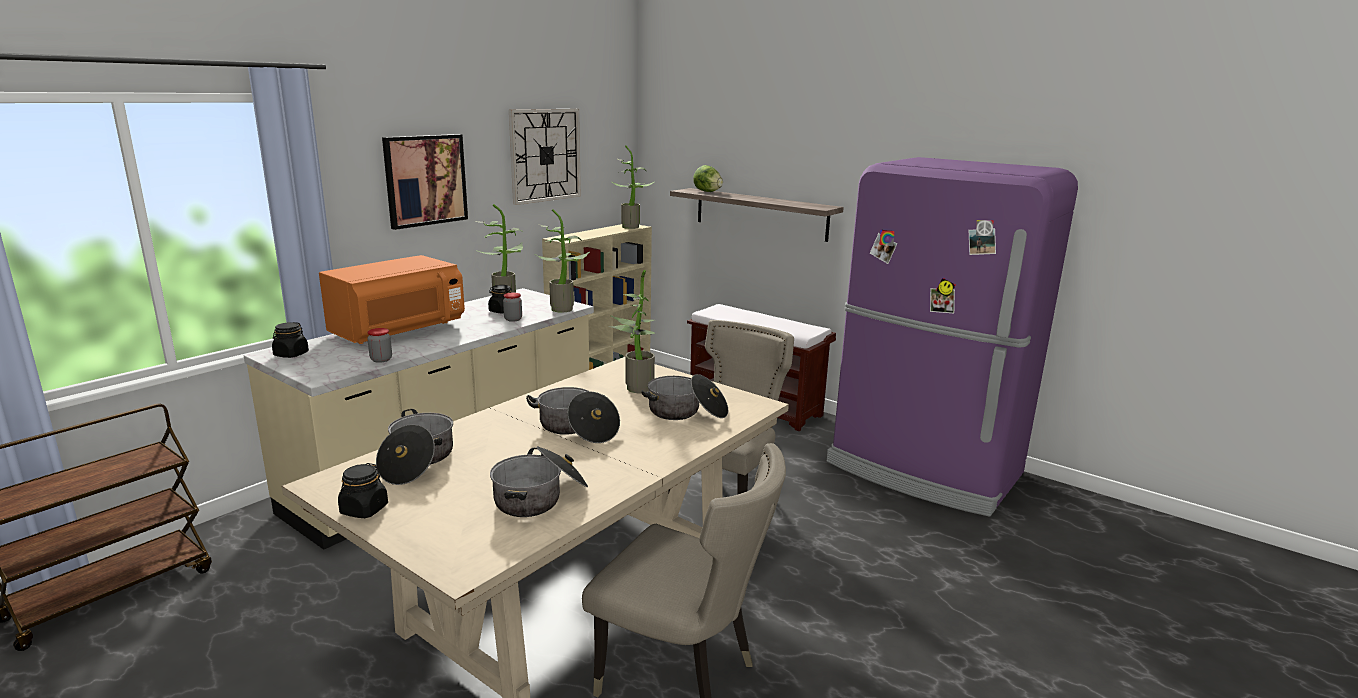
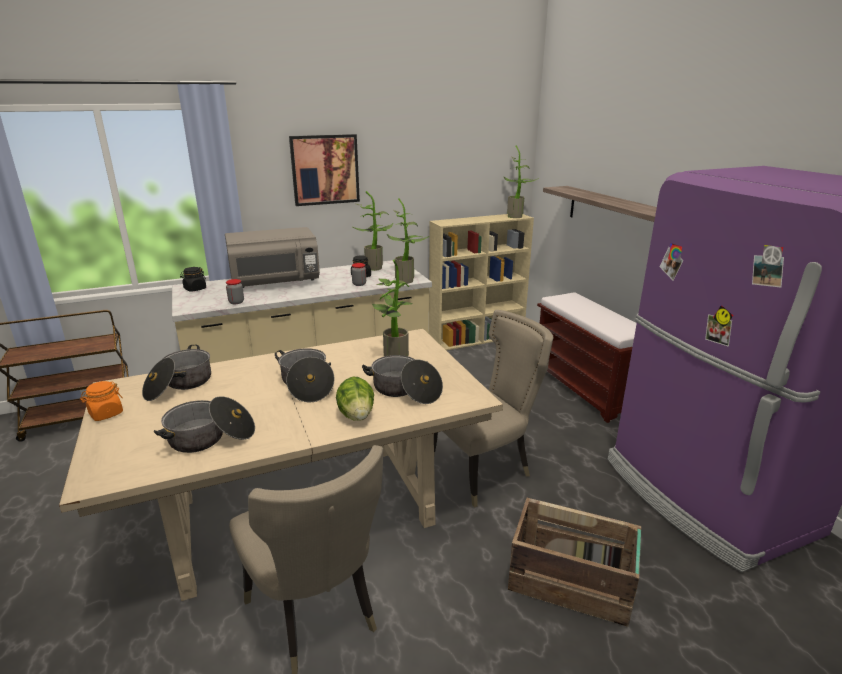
camera: 30 degrees right, 5 degrees up
(364, 510) = (106, 414): black jar -> orange jar
(398, 331) = (275, 282): orange microwave -> grey microwave
(545, 155) = (437, 152): wall clock -> none
(707, 191) = (575, 190): lettuce -> lettuce (356, 415)
(880, 566) = (572, 582): none -> crate

